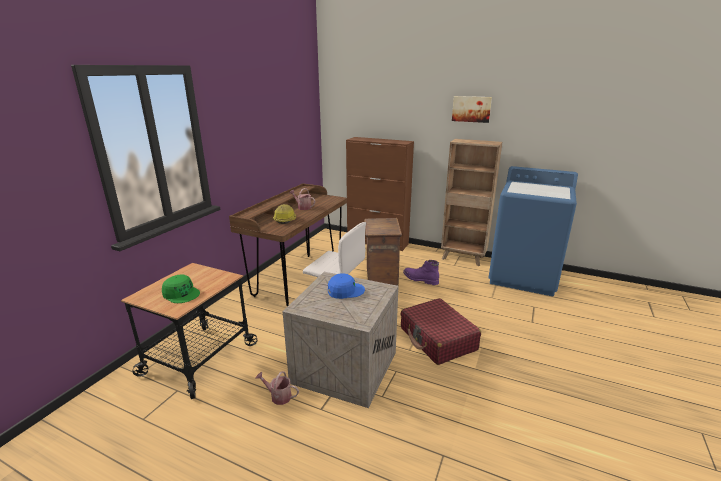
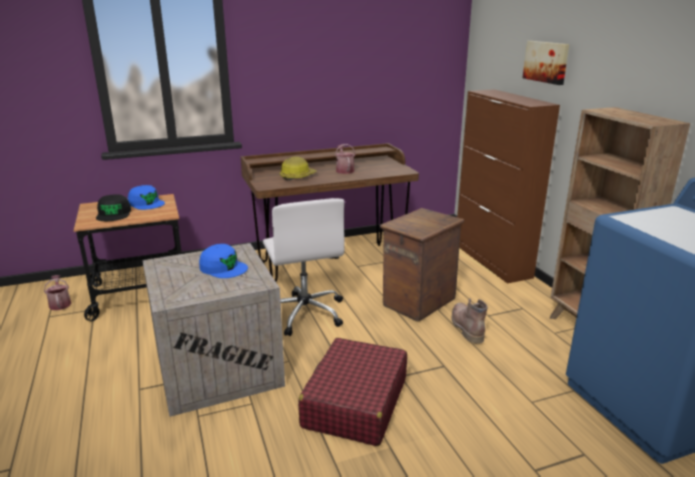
camera: 45 degrees right, 0 degrees up
(181, 293) = (114, 214): green cap -> black cap
(188, 276) = (146, 203): none -> blue cap
(278, 396) = (134, 356): watering can -> watering can (60, 303)
(420, 279) = (466, 326): purple boot -> brown boot
(471, 109) = (650, 52): picture -> picture (546, 62)

